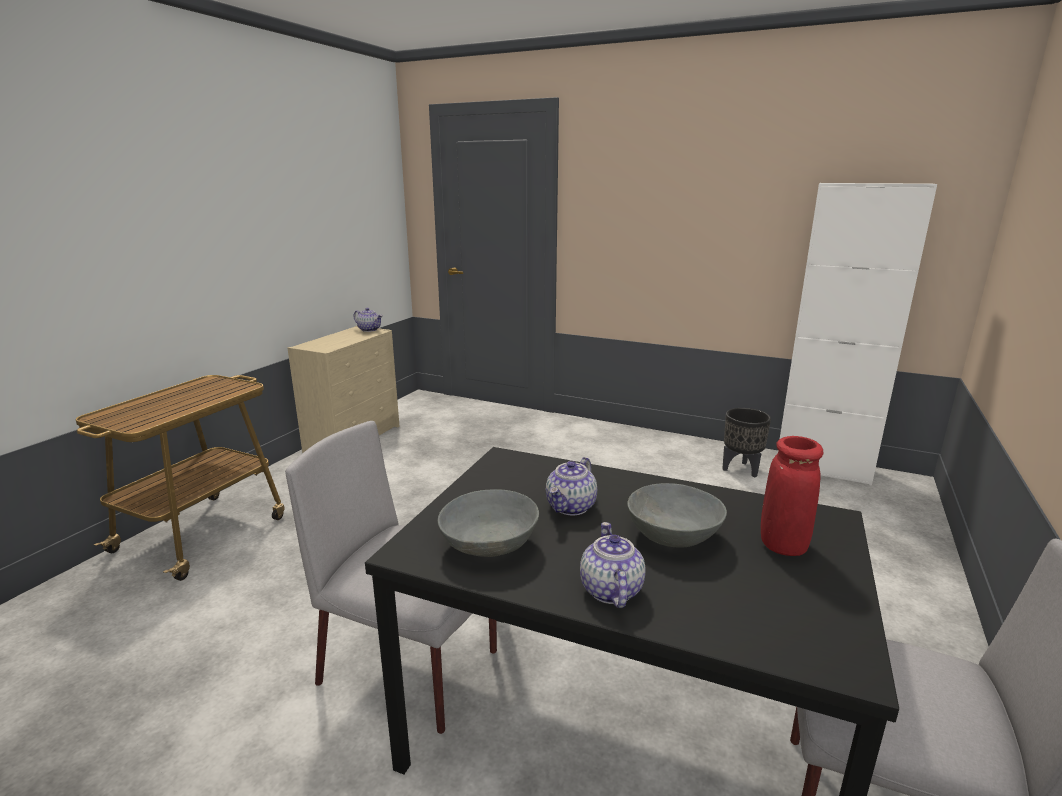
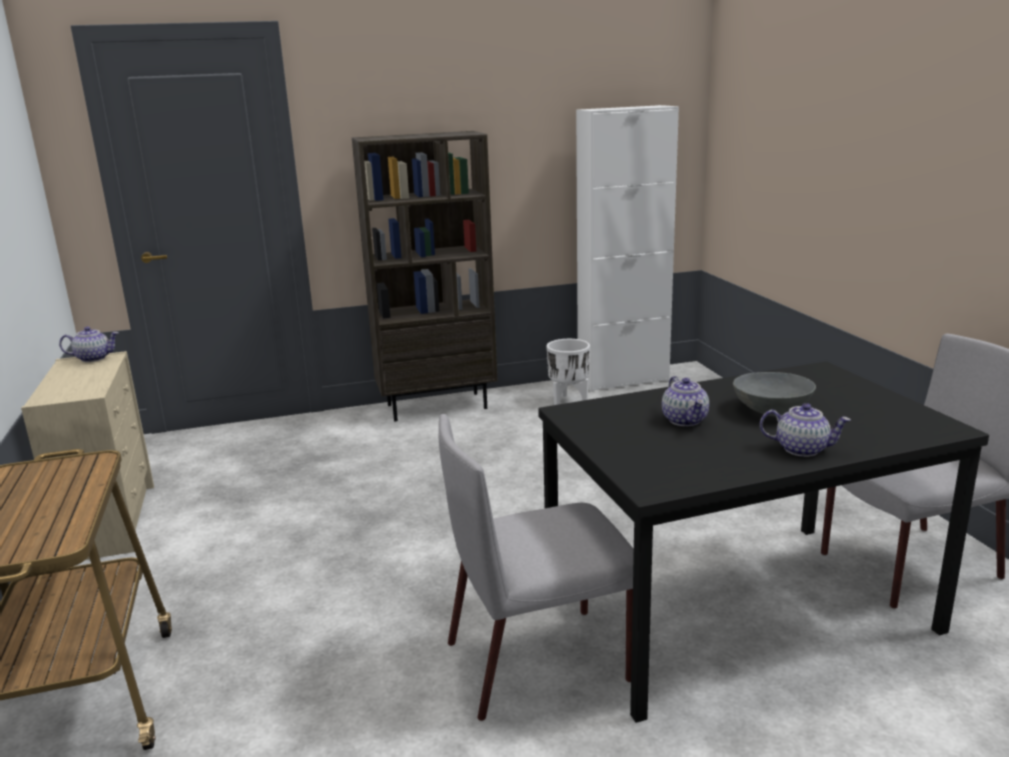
camera: 40 degrees left, 0 degrees up
(490, 544) = (689, 460): grey bowl -> none
(610, 590) = (802, 449): teapot -> teapot turned 150 degrees clockwise
(630, 435) = (437, 406): none -> brown bookcase
(741, 469) = (568, 401): black planter -> white planter
(783, 545) = (829, 392): red vase -> none

